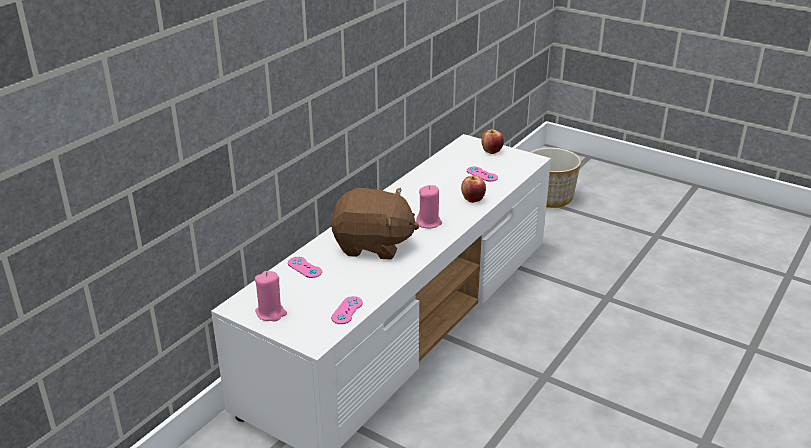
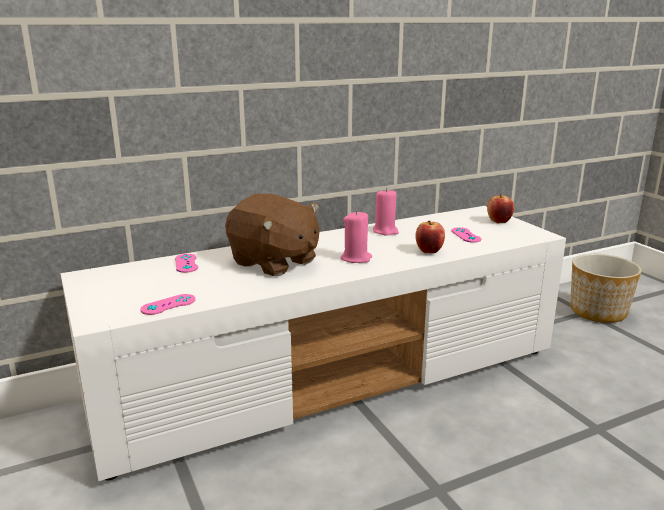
camera: 30 degrees right, 10 degrees down
(271, 313) = (101, 288): pink candle -> pink candle (385, 231)

